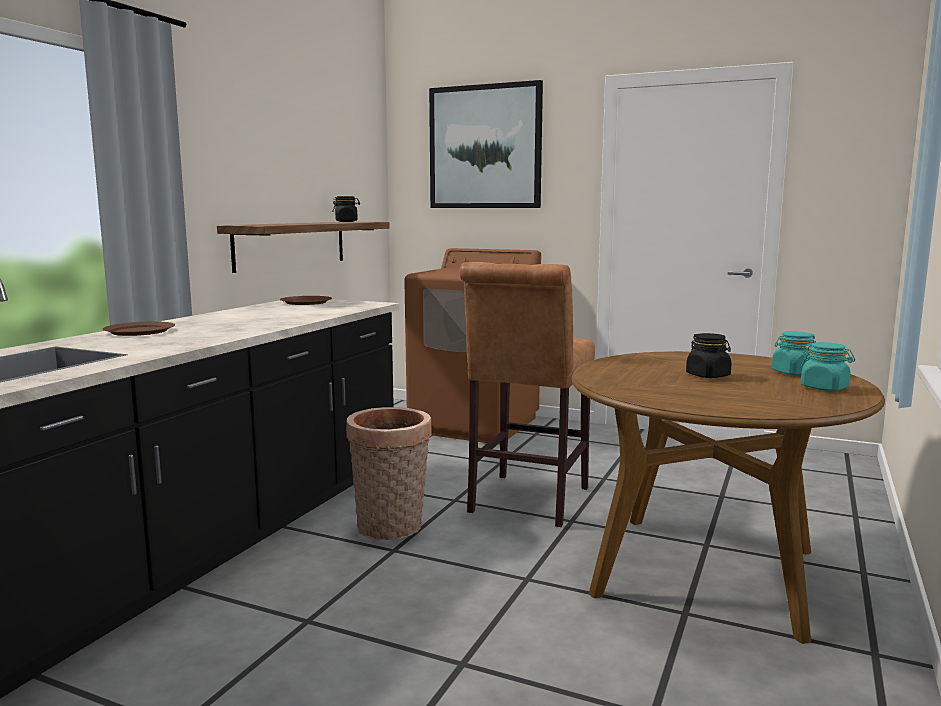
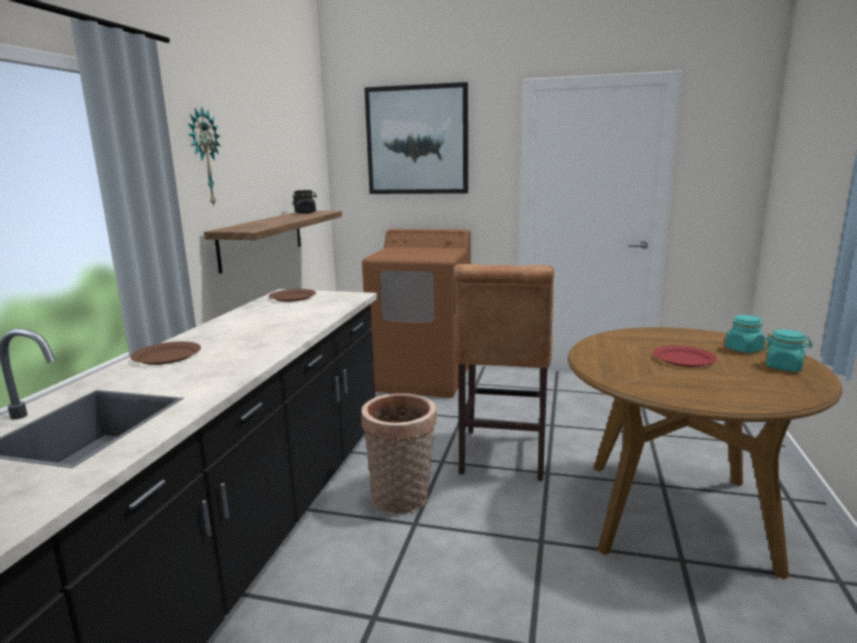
camera: 10 degrees left, 5 degrees up
(223, 148) = (204, 157): none -> wall clock
(708, 375) = (683, 359): black jar -> red plate

